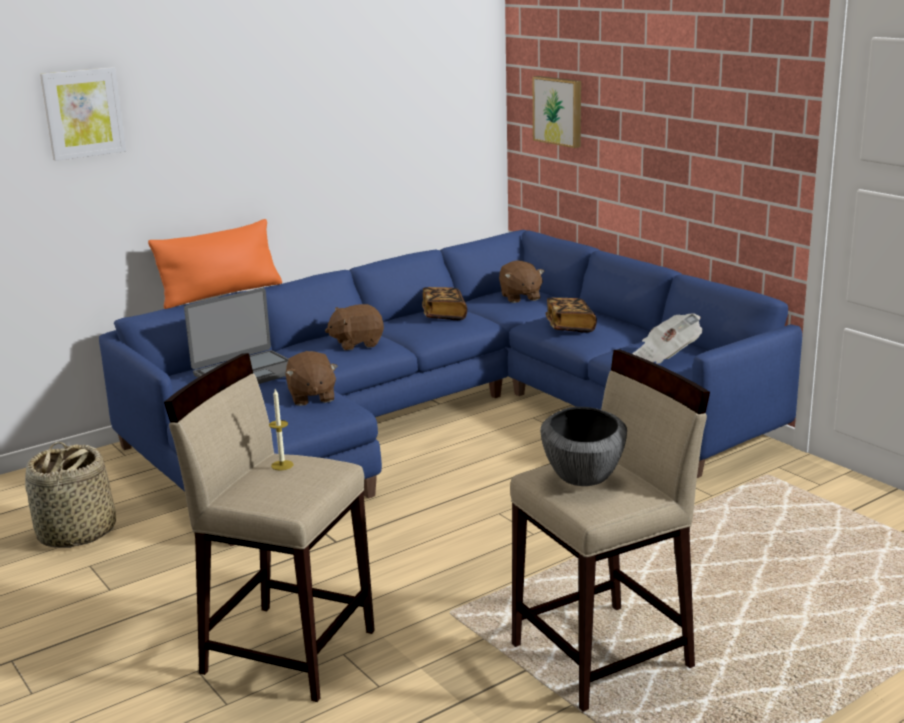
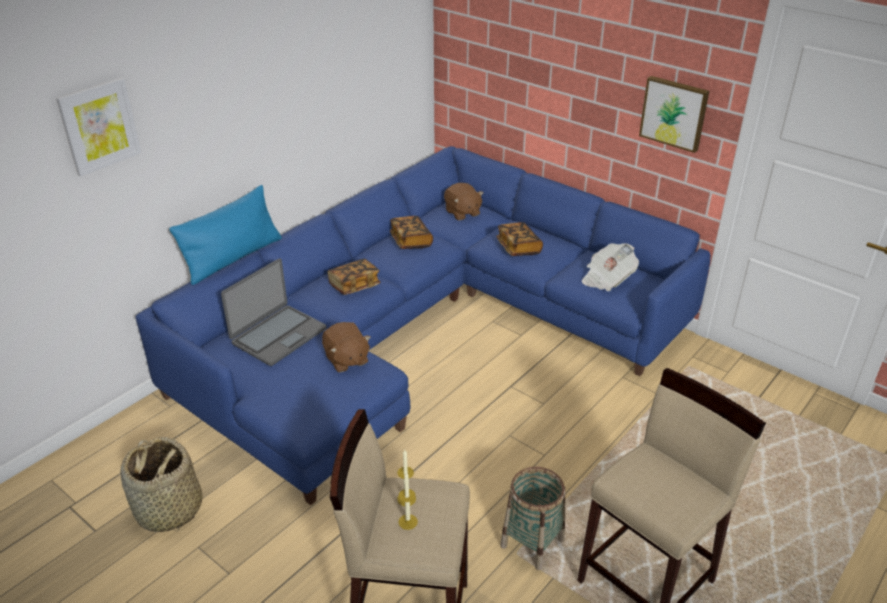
camera: 15 degrees left, 15 degrees up
(221, 294) = (233, 258): orange pillow -> blue pillow
(271, 480) = (408, 522): none -> candle
(357, 343) = (354, 285): brown plush toy -> book
(474, 606) = (532, 543): none -> basket
(559, 111) = (489, 55): picture -> picture (674, 113)
(582, 478) = (653, 481): bowl -> none

